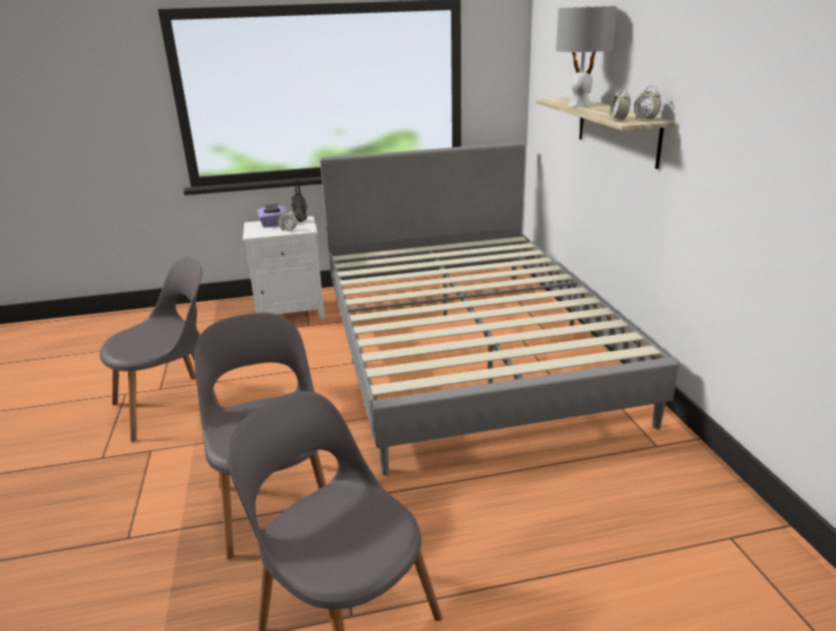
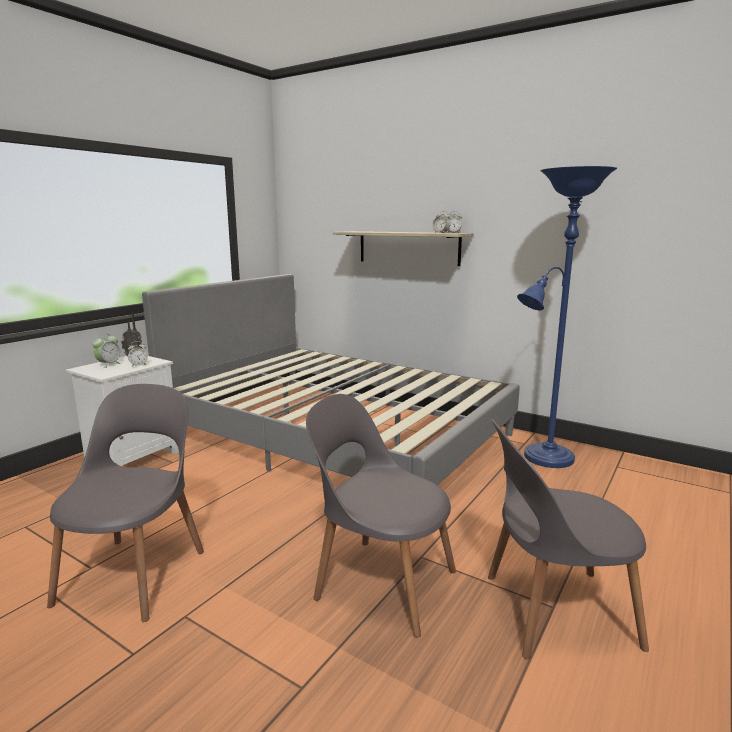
camera: 45 degrees left, 10 degrees down
(273, 224) = (108, 364): purple tissue box -> alarm clock
(579, 105) = (380, 231): grey table lamp -> none
(643, 477) = (544, 459): none -> blue floor lamp

